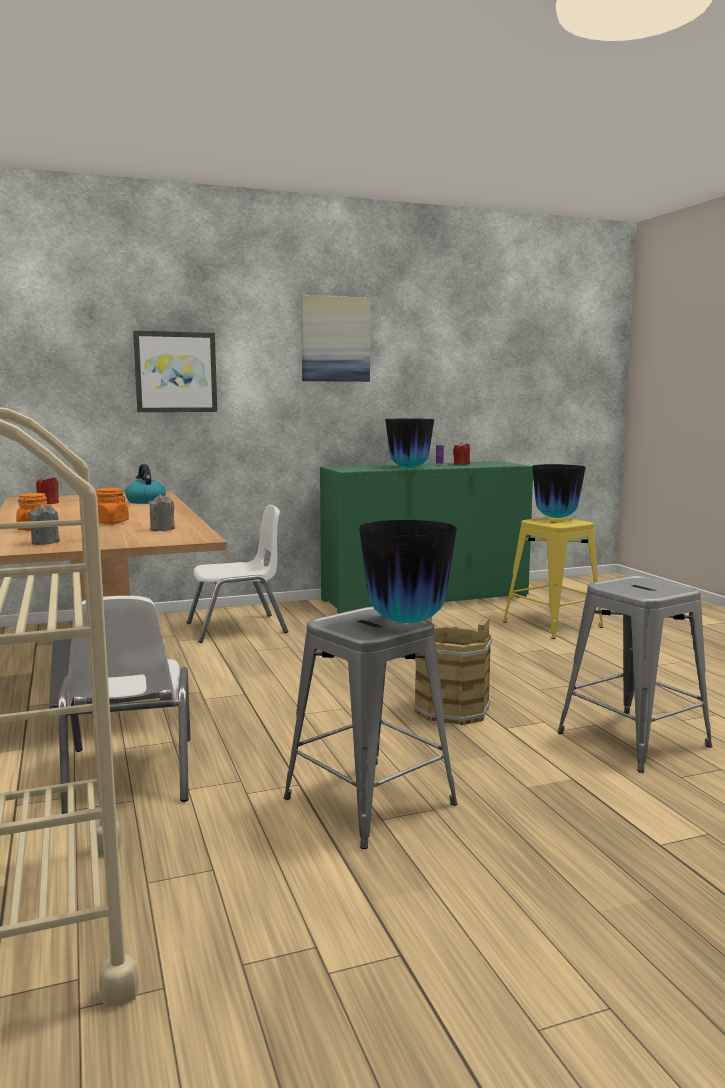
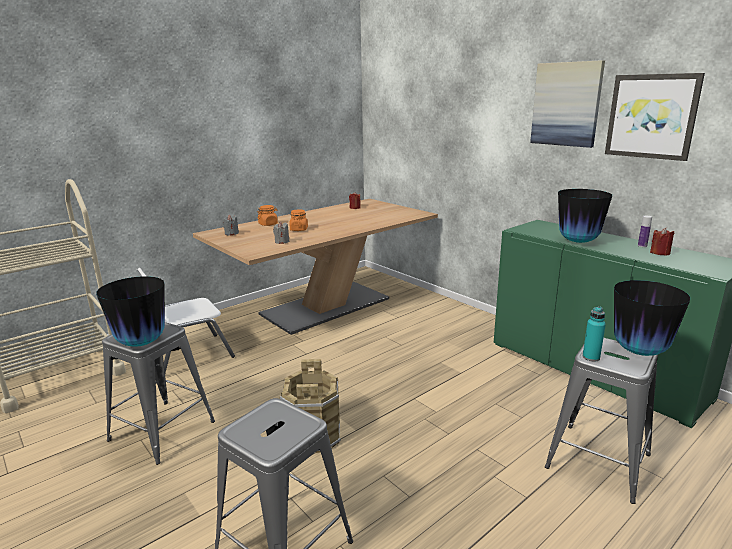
camera: 70 degrees right, 10 degrees up
(145, 501) = (383, 219): kettle -> none
(175, 372) = (449, 130): picture -> picture (651, 116)
(237, 628) = (423, 319): white chair -> none
(552, 624) = (598, 461): yellow stool -> grey stool
(559, 524) = (591, 357): none -> turquoise bottle

